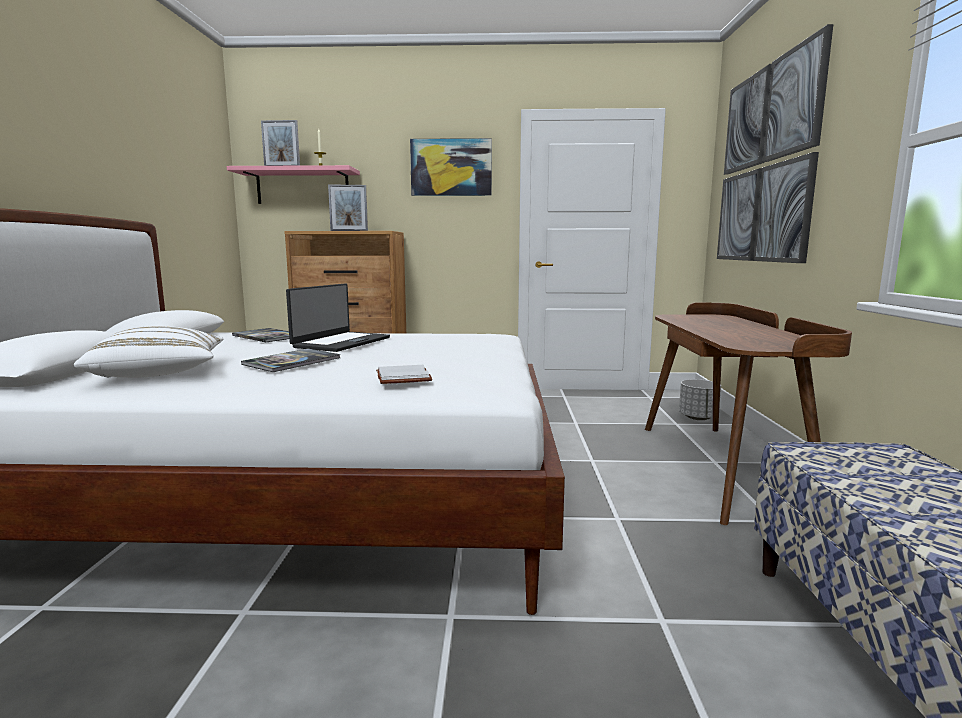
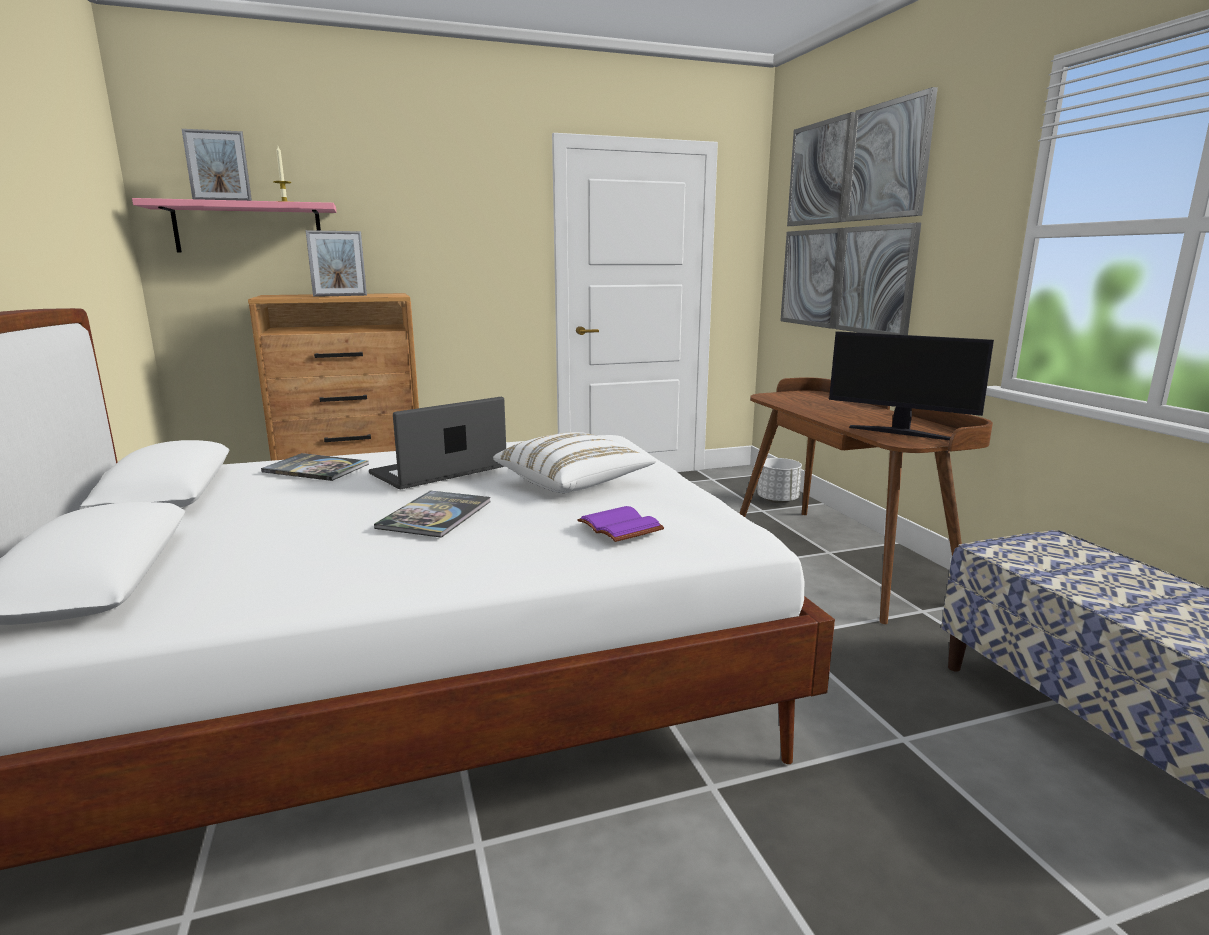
camera: 20 degrees left, 5 degrees up
(160, 373) = (272, 558): white pillow -> white pillow (574, 483)
(341, 342) = (440, 471): laptop -> laptop turned 135 degrees counterclockwise
(405, 377) = (622, 527): white book -> purple book
(451, 167) = (465, 206): picture -> none
(756, 341) = (899, 432): none -> monitor

